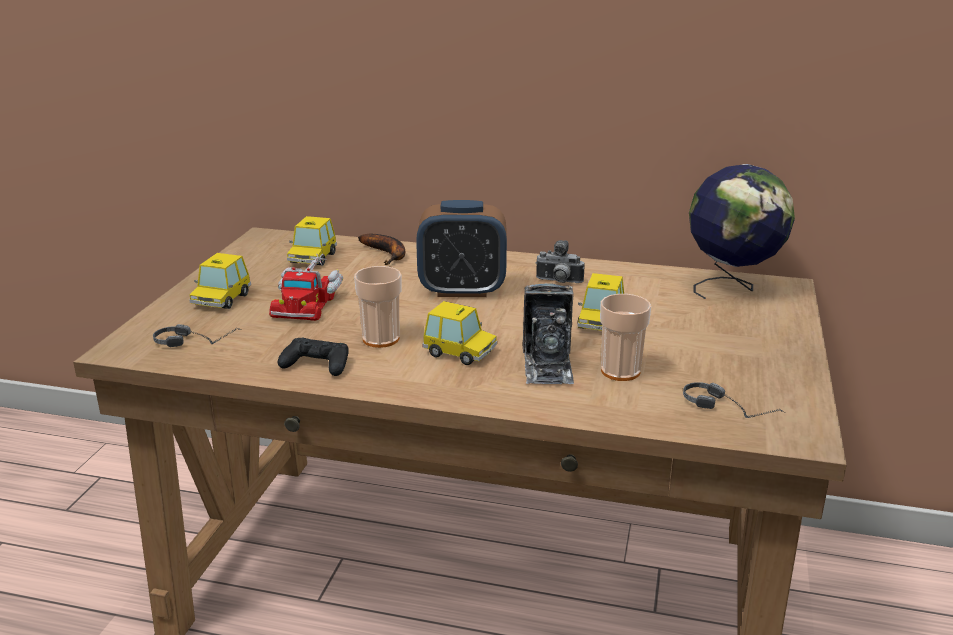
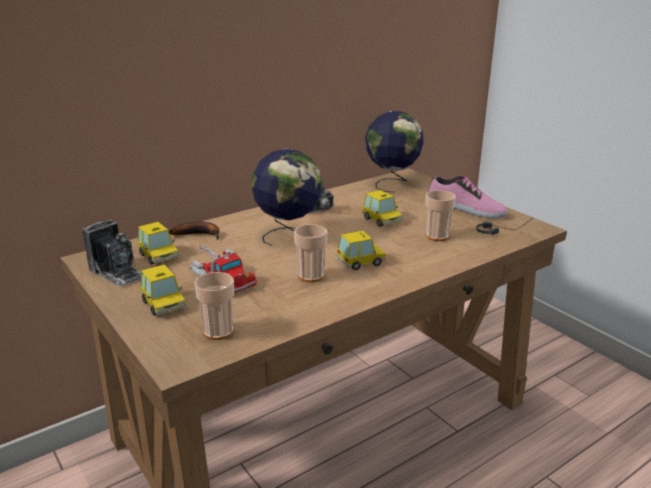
camera: 50 degrees left, 0 degrees up
(201, 342) = (218, 331): headphones -> cup
(316, 364) = (313, 304): black game controller -> none
(462, 290) = (288, 234): alarm clock -> globe
(547, 363) = (406, 247): camera -> camera (117, 273)
(753, 361) = (465, 209): none -> shoe

